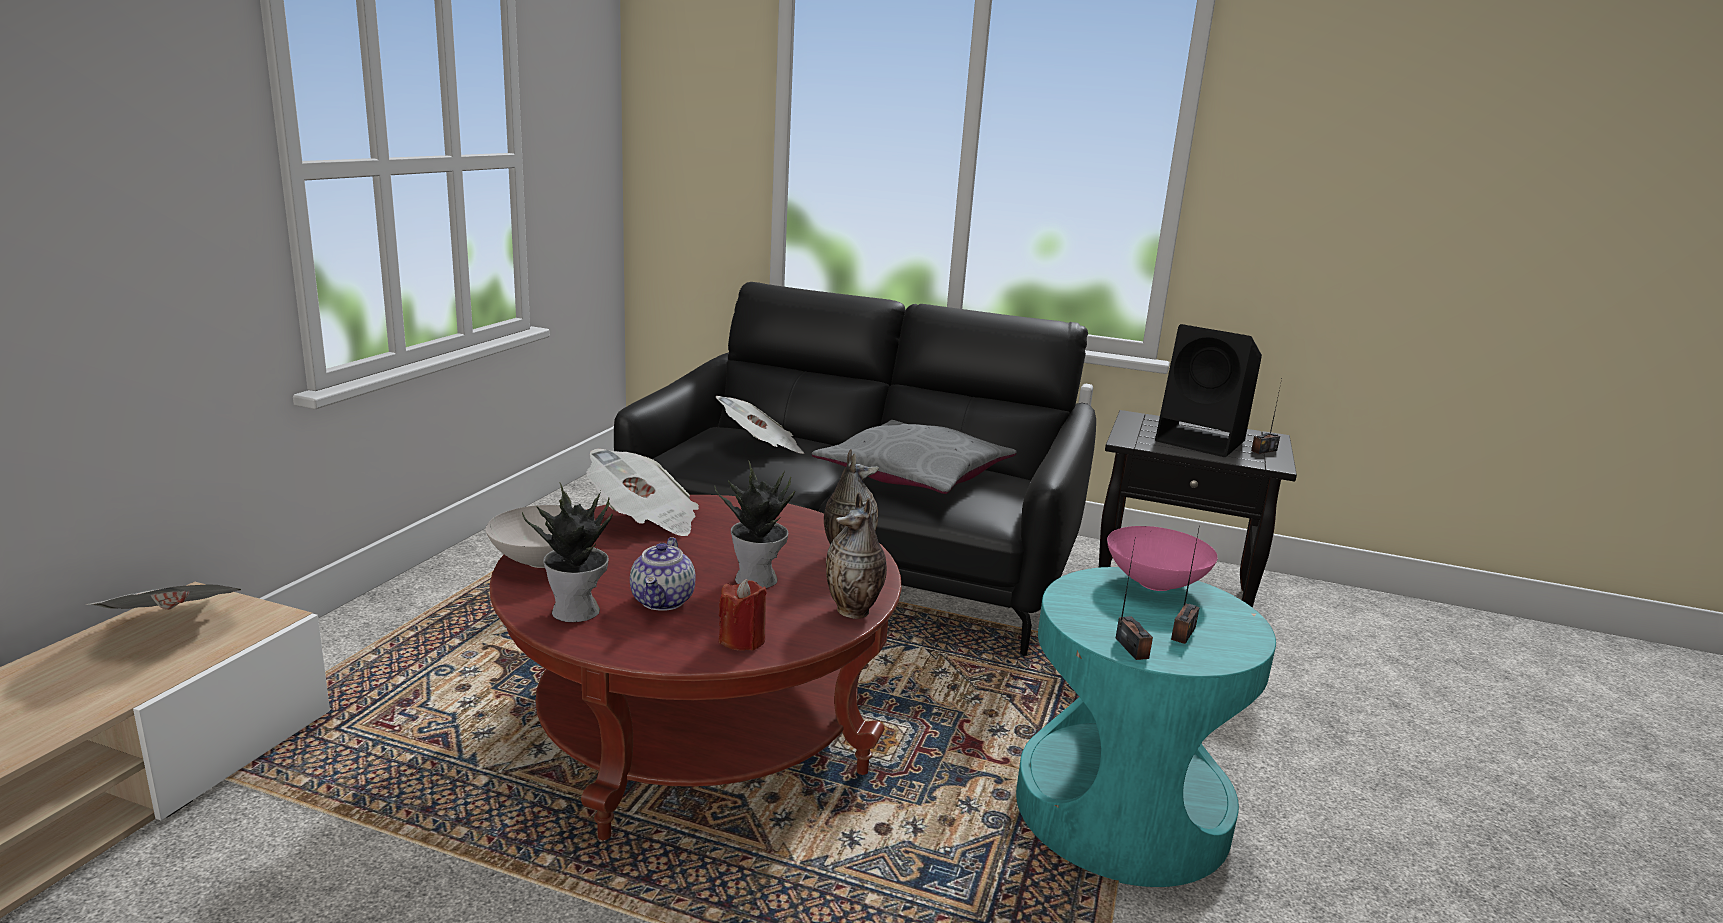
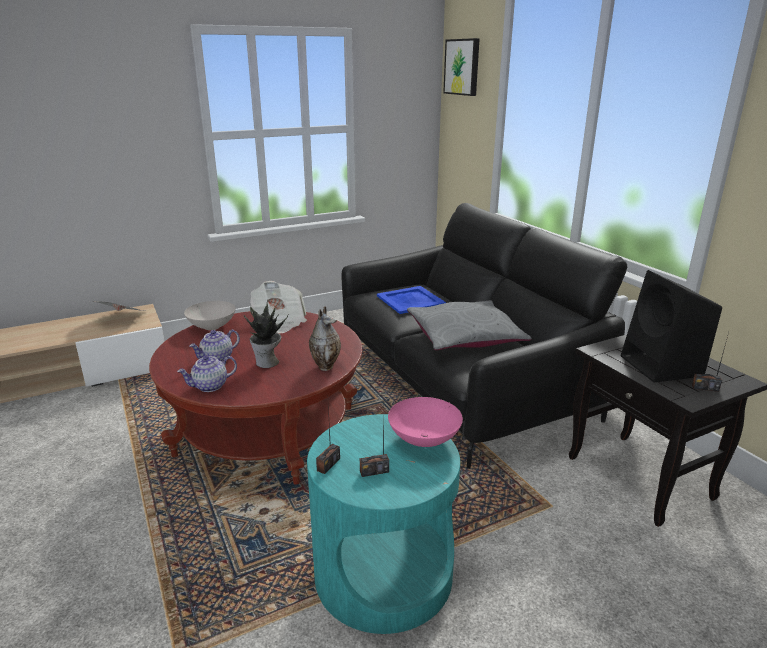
camera: 45 degrees right, 5 degrees up
(578, 611) = (183, 351): potted plant -> none
(680, 60) = (462, 67): none -> picture
(742, 640) = (210, 386): red candle -> teapot
(761, 447) = (411, 300): newspaper -> blue tray
(855, 611) = (275, 393): vase -> none

